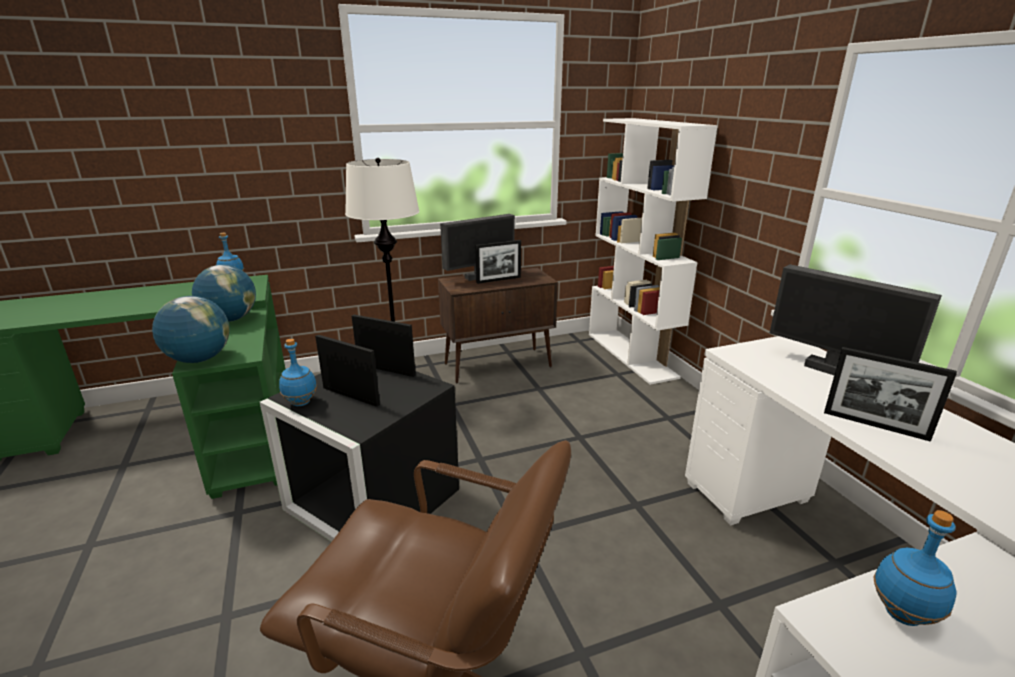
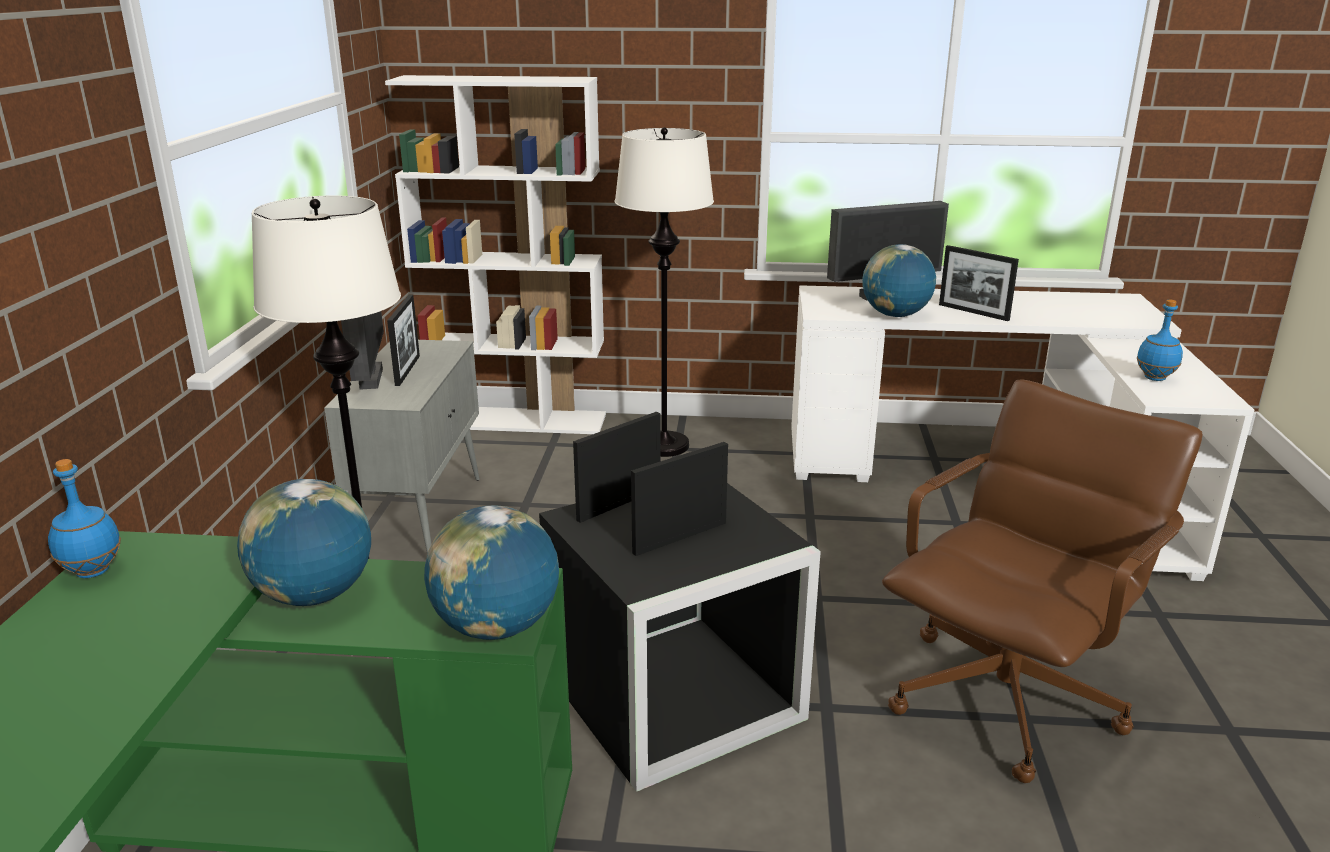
camera: 65 degrees left, 0 degrees up
(300, 403) = (669, 577): blue bottle -> none
(499, 365) = (421, 516): brown cabinet -> grey cabinet
(666, 411) = (664, 445): none -> white floor lamp
(786, 384) = (895, 315): none -> globe
(875, 425) = (973, 312): picture frame -> picture frame turned 75 degrees clockwise

